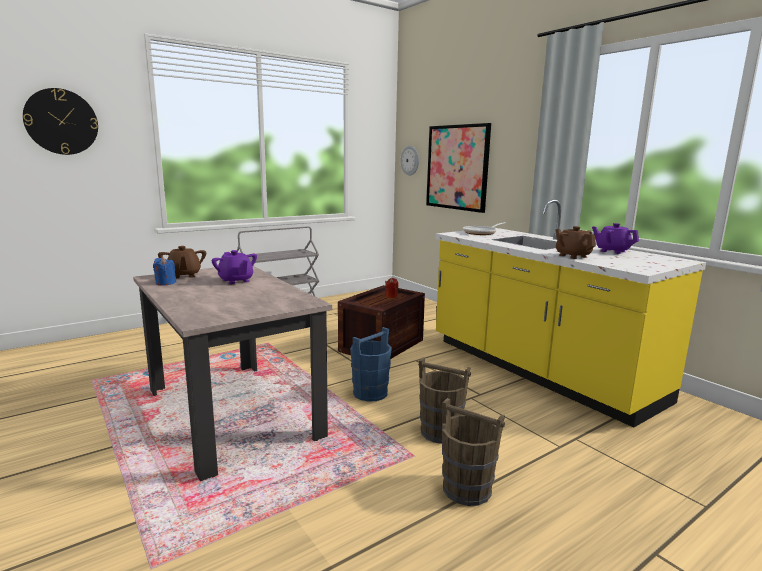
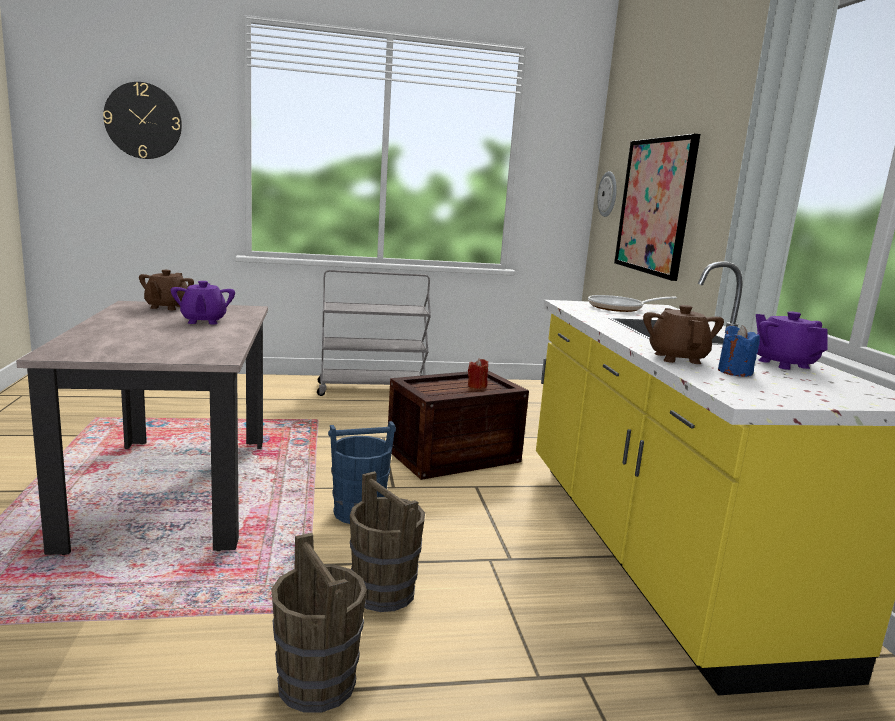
camera: 25 degrees right, 0 degrees up
(165, 283) = (129, 311): blue candle -> blue candle (734, 372)

